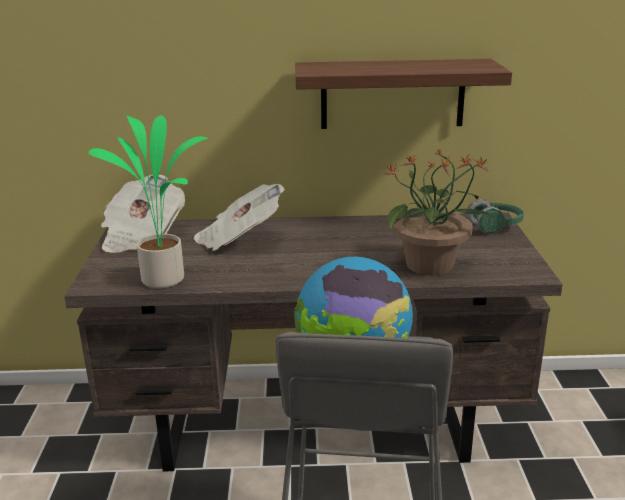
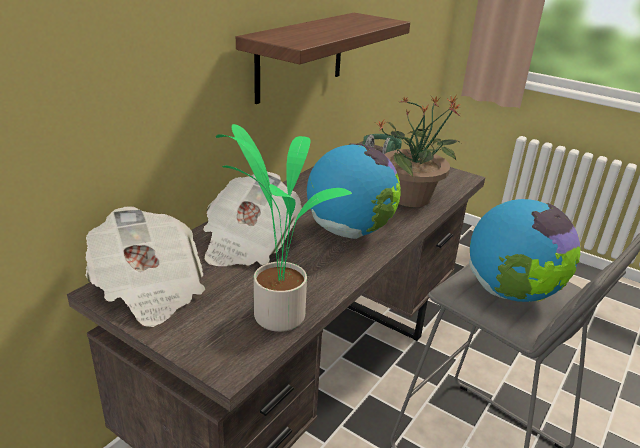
camera: 55 degrees left, 5 degrees up
(318, 262) = (349, 231): none -> globe

